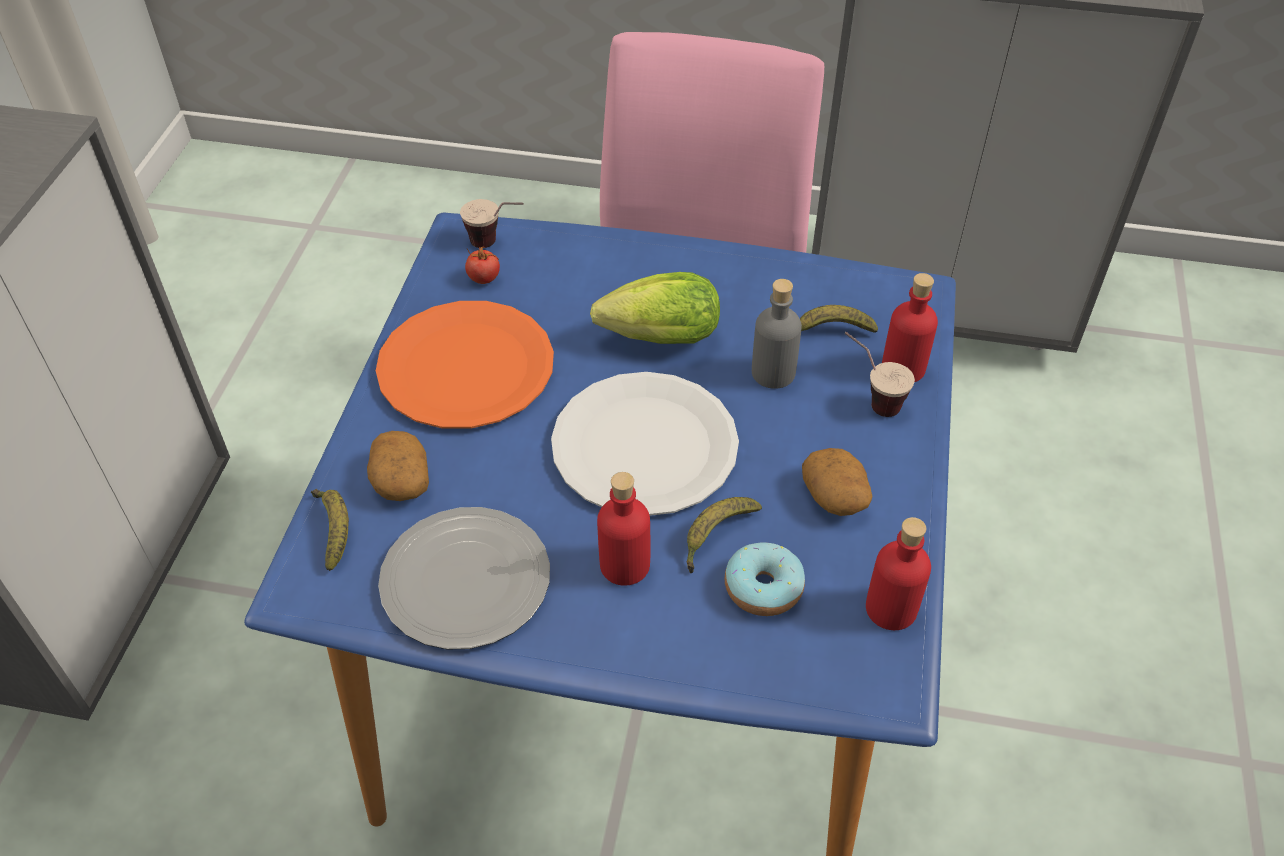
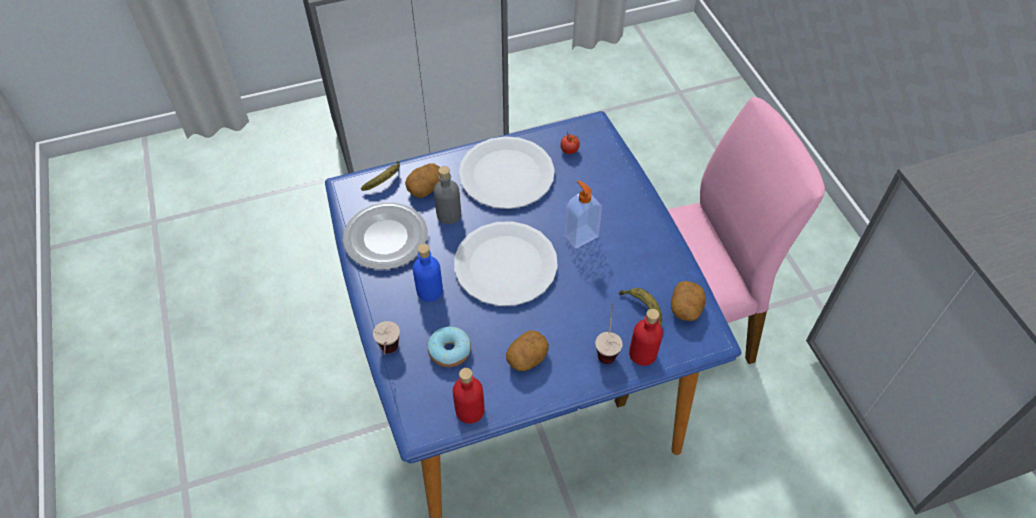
camera: 60 degrees right, 5 degrees up
(466, 368) = (506, 174): orange plate -> white plate
(497, 245) = (596, 143): cup -> cup (389, 355)
(624, 565) = (429, 290): red bottle -> blue bottle
(654, 338) = (580, 235): lettuce -> soap dispenser
(716, 536) = (469, 318): banana -> none
(773, 373) = (594, 296): grey bottle -> grey bottle (448, 214)
(856, 292) = (686, 308): none -> potato

